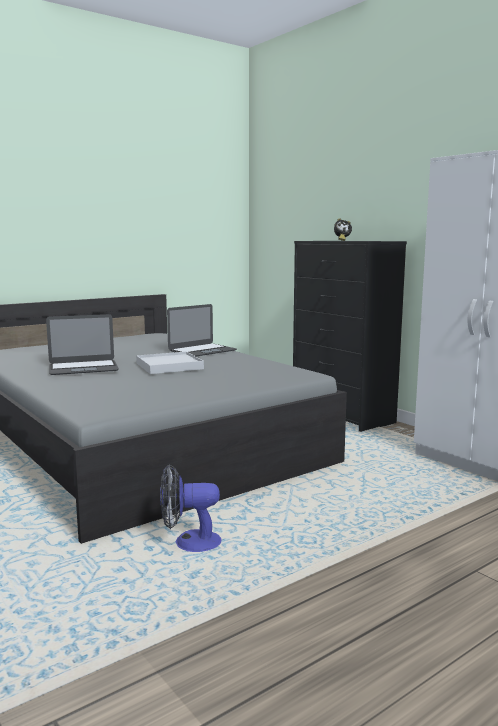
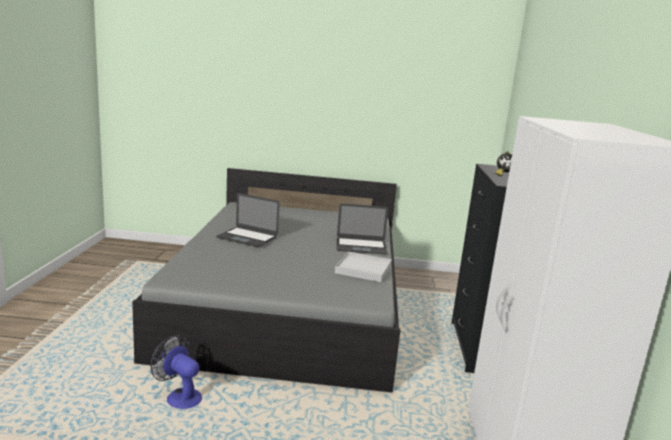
camera: 40 degrees right, 5 degrees up
(169, 366) = (298, 254): white tray -> white tray (363, 269)

